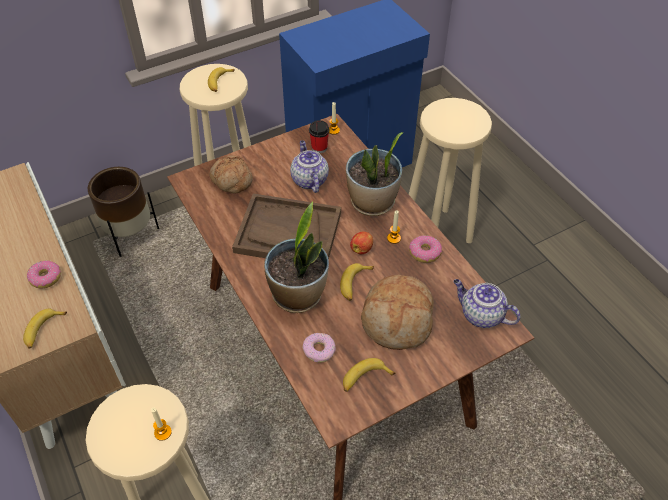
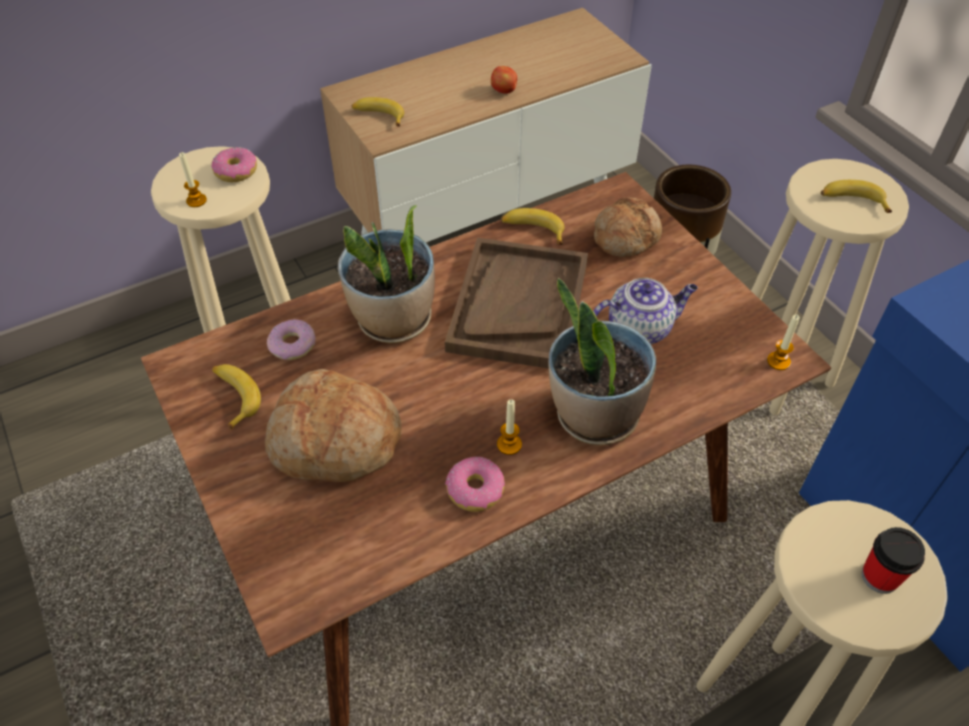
camera: 90 degrees right, 0 degrees up
(46, 278) = (456, 106): donut -> donut (236, 172)
(319, 148) = (725, 341): cup -> cup (879, 577)
(355, 284) = (409, 388): banana -> banana (533, 230)
(361, 249) = (484, 398): apple -> apple (504, 91)
(480, 315) = (328, 567): teapot -> none

